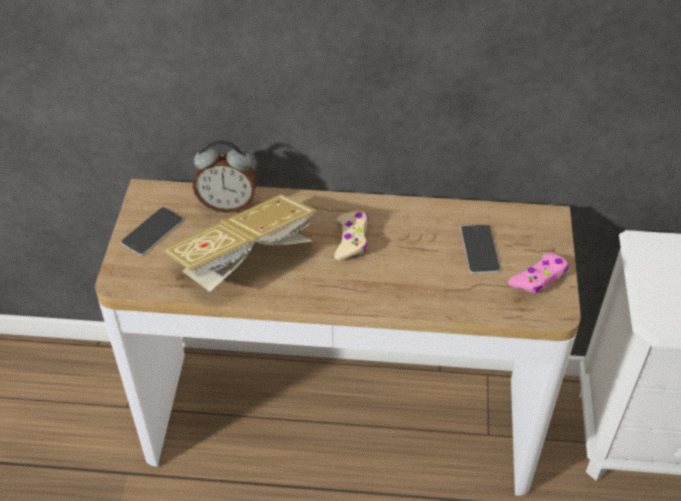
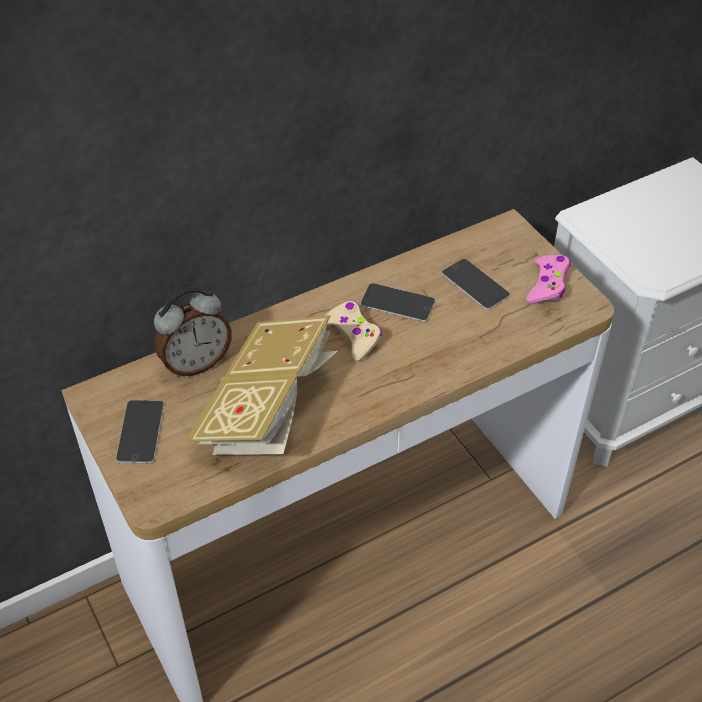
camera: 35 degrees left, 0 degrees up
(406, 233) = (397, 303): none -> phone

